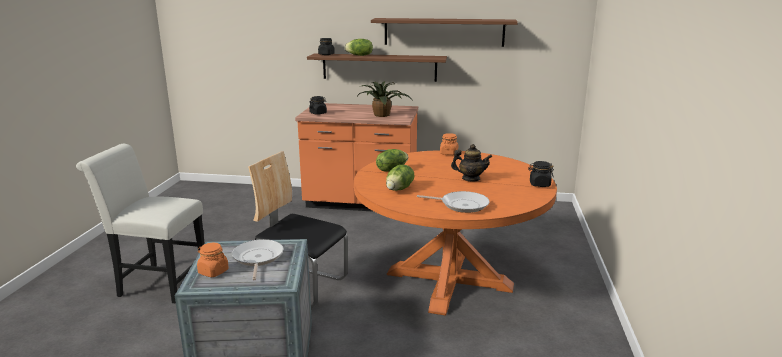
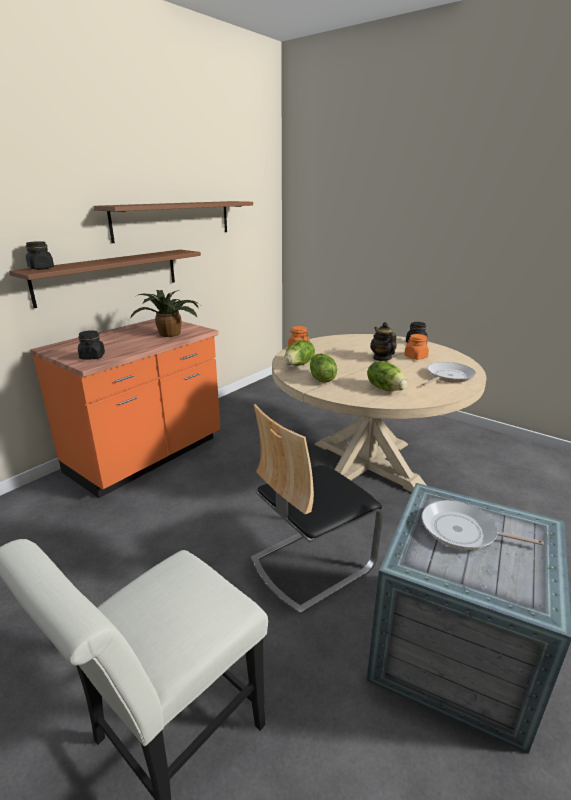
camera: 60 degrees left, 5 degrees up
(213, 272) = (496, 580): orange jar -> orange jar (415, 357)
(359, 55) = (93, 262): lettuce -> lettuce (299, 364)
(449, 279) = (366, 464): orange dining table -> beige dining table
(470, 179) = (382, 358): teapot -> teapot turned 60 degrees counterclockwise

